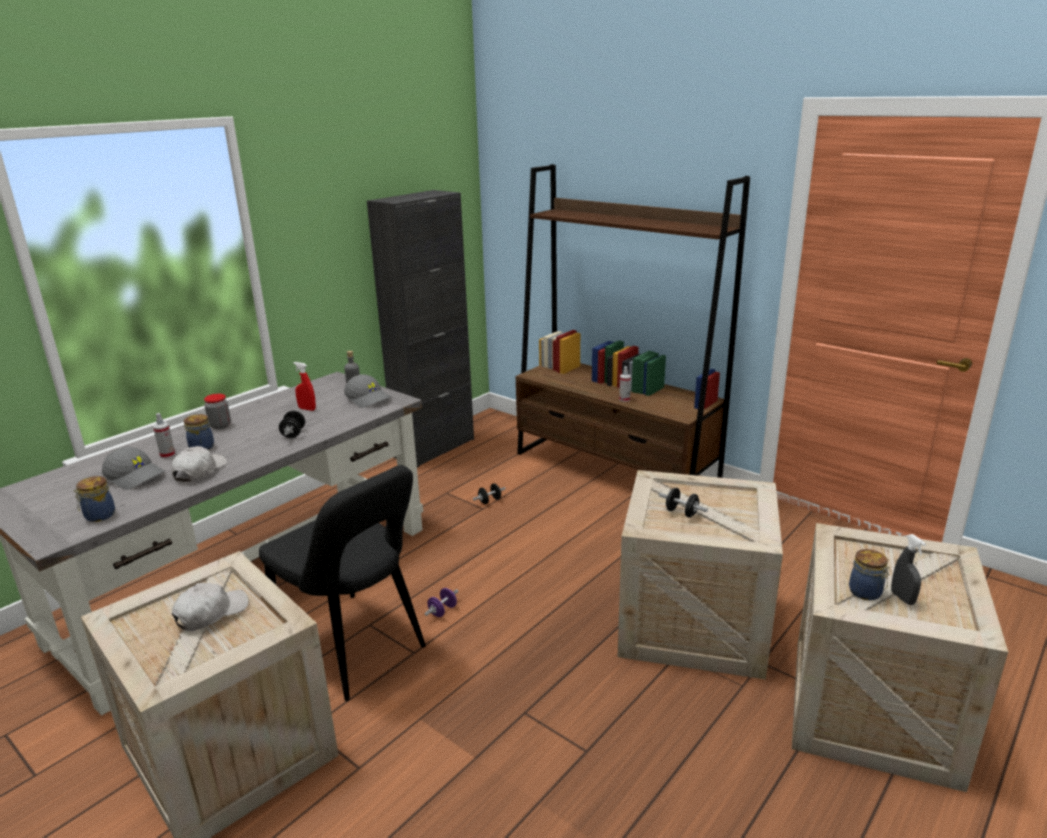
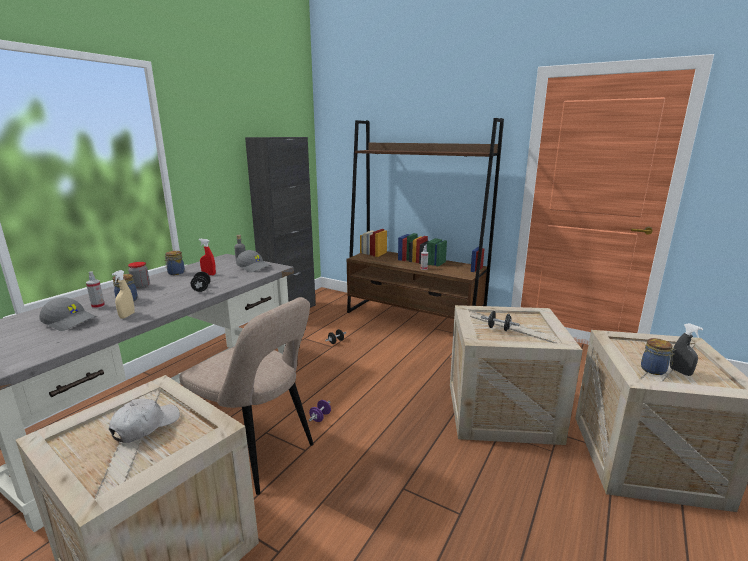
camera: 10 degrees left, 5 degrees down
(98, 516) = (36, 351): jar -> jar (175, 273)
(199, 471) = (127, 315): white cap -> beige spray bottle
(354, 648) = (256, 451): black chair -> beige chair

